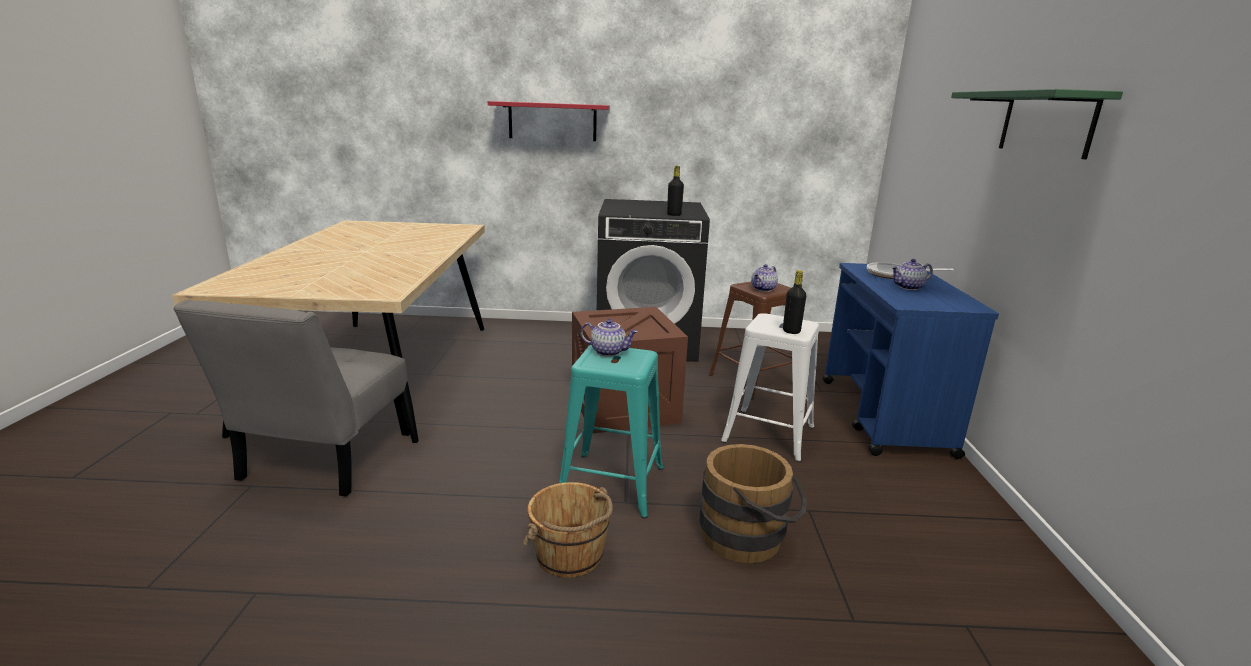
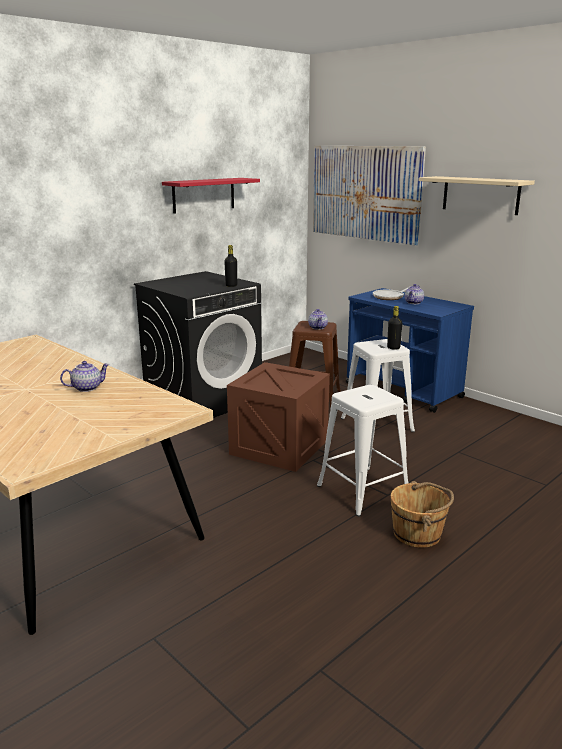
camera: 45 degrees left, 0 degrees up
(322, 461) = (166, 590): grey chair -> none
(552, 121) = (77, 217): red shelf -> red shelf (204, 195)
(608, 352) = (354, 394): teapot -> teapot (87, 388)
(612, 483) = (363, 490): turquoise stool -> white stool
(749, 538) = (462, 477): brown bucket -> none
(932, 124) = (365, 193): none -> picture
(1046, 123) = (480, 195): green shelf -> beige shelf

